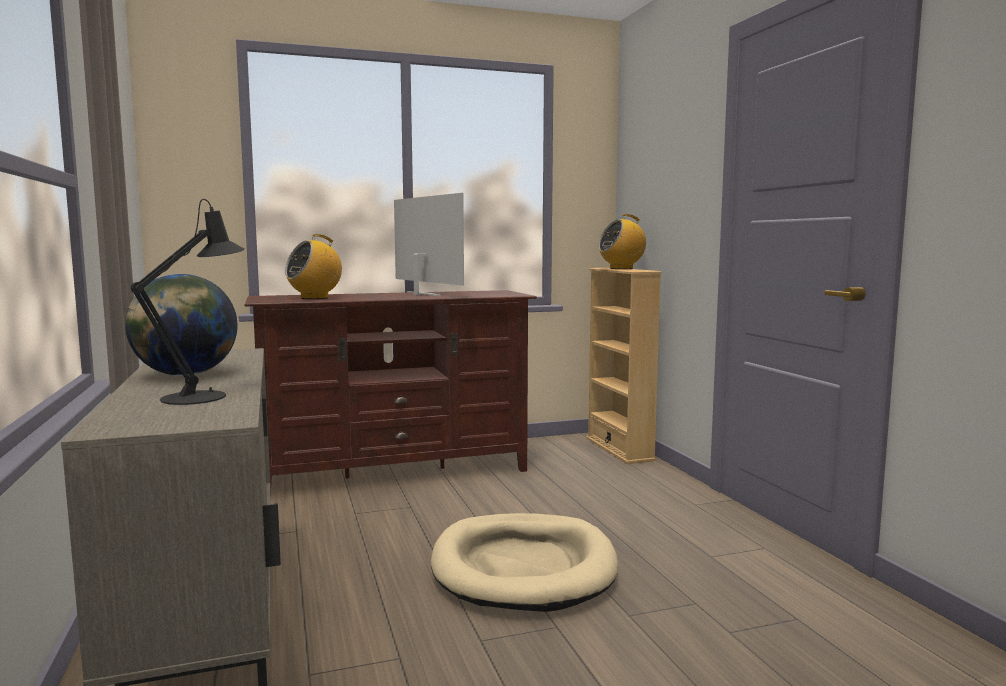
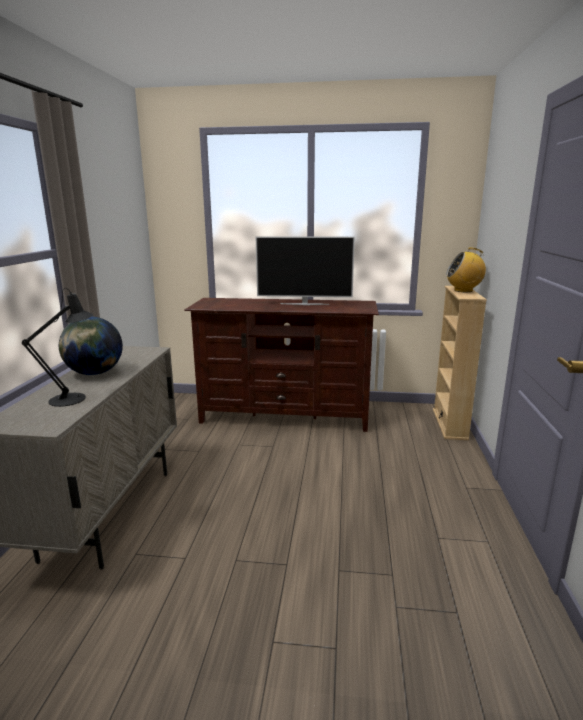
camera: 25 degrees right, 10 degrees up
(315, 298) = (232, 304): radio -> none
(421, 294) = (304, 304): television -> television turned 105 degrees clockwise
(523, 567) = (303, 512): beige dog bed -> none

